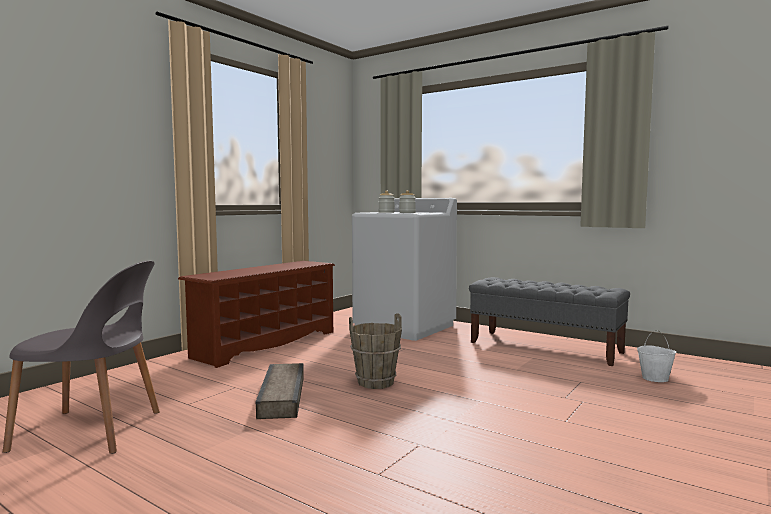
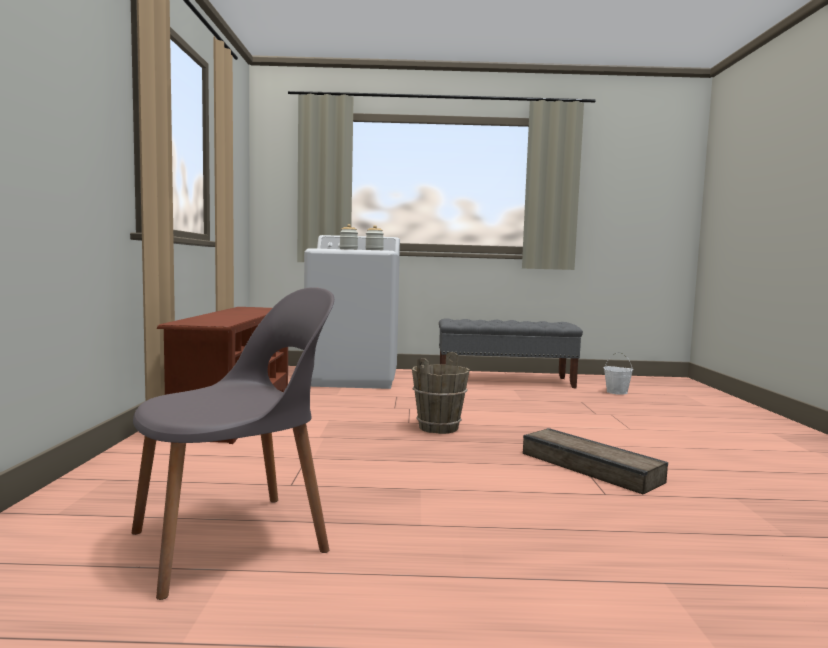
camera: 35 degrees left, 0 degrees up
(284, 396) = (380, 455): crate -> crate (590, 466)

